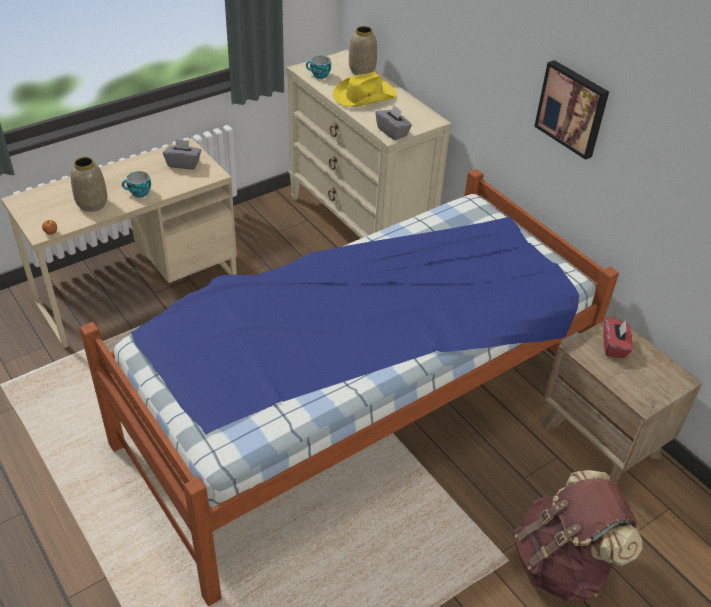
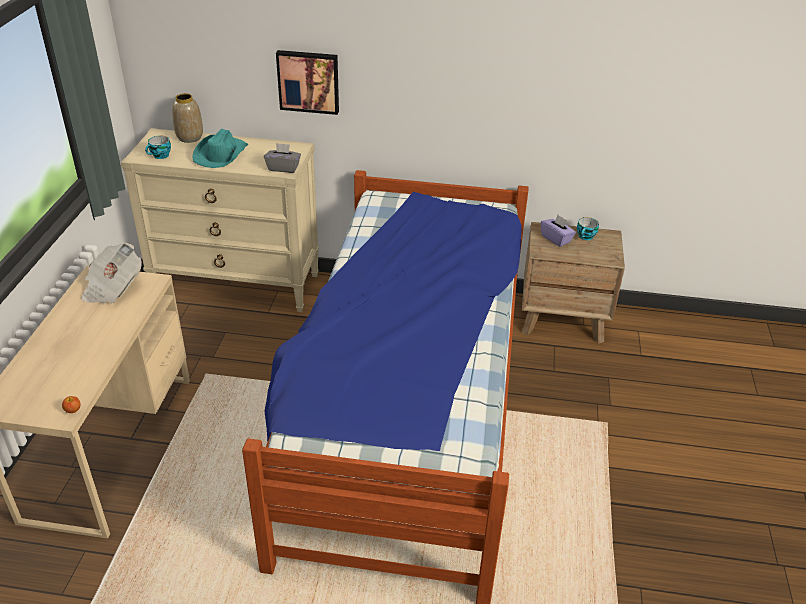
camera: 45 degrees left, 5 degrees down
(92, 204) = (76, 366): vase -> none
(139, 193) = (108, 332): cup -> cup (586, 237)
(183, 164) = (112, 288): grey tissue box -> newspaper
(363, 96) = (221, 154): yellow hat -> turquoise hat
(562, 564) = (632, 401): brown backpack -> none
(573, 108) = (447, 77): picture -> picture (308, 81)
(614, 346) = (556, 239): red tissue box -> purple tissue box

